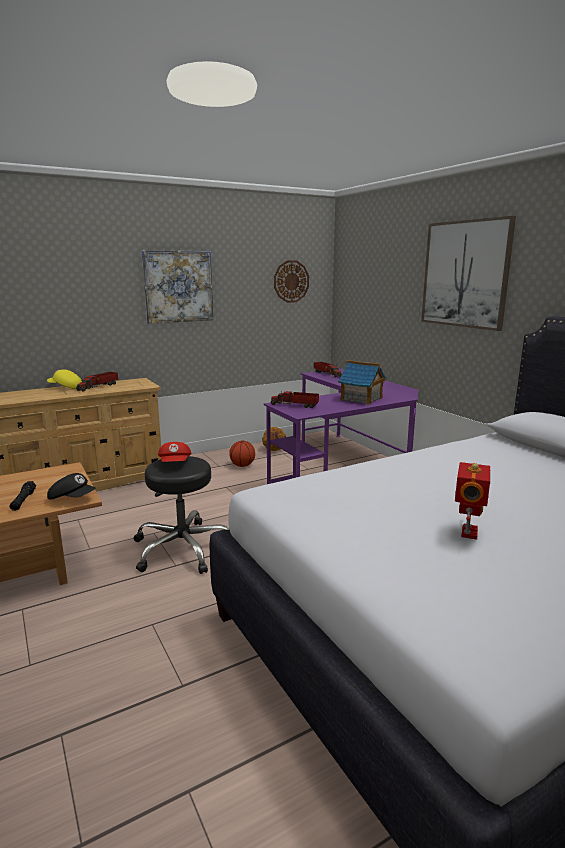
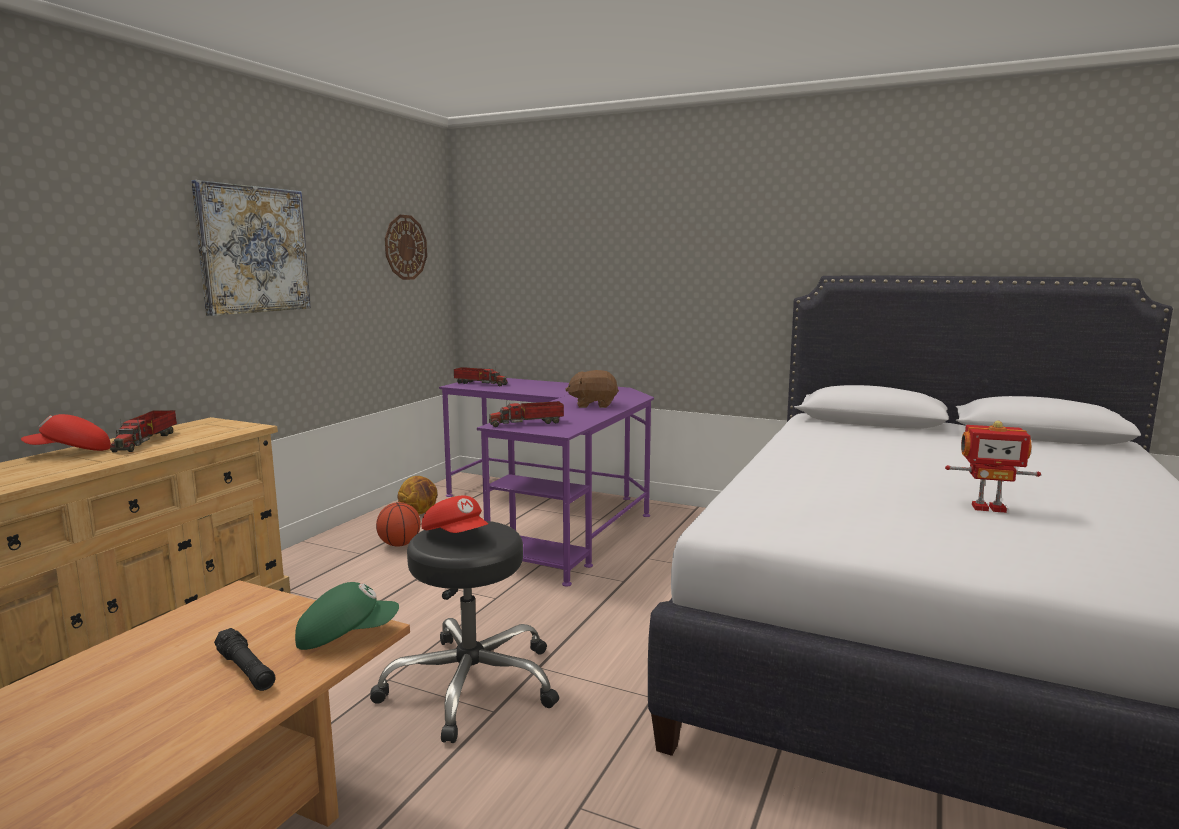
camera: 35 degrees left, 5 degrees down
(65, 388) = (70, 452): yellow cap -> red cap
(72, 498) = (346, 636): black cap -> green cap
(361, 399) = (593, 405): toy house -> brown plush toy
(465, 274) = (691, 232): picture -> none
(467, 532) = (988, 507): toy robot -> toy robot turned 120 degrees clockwise

